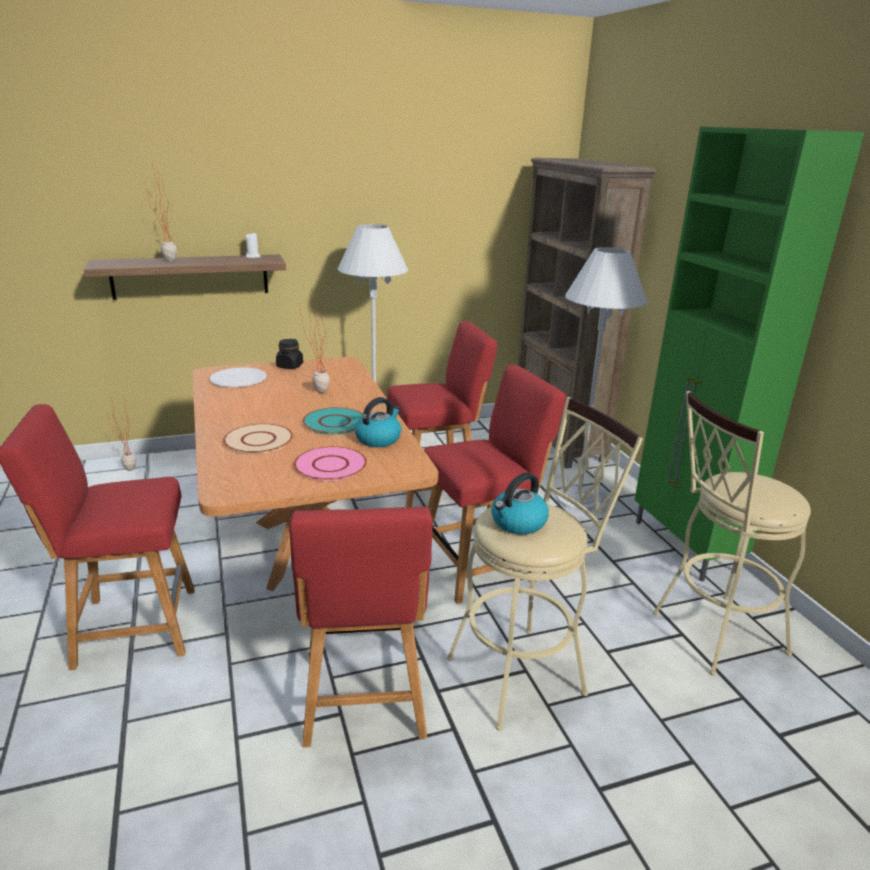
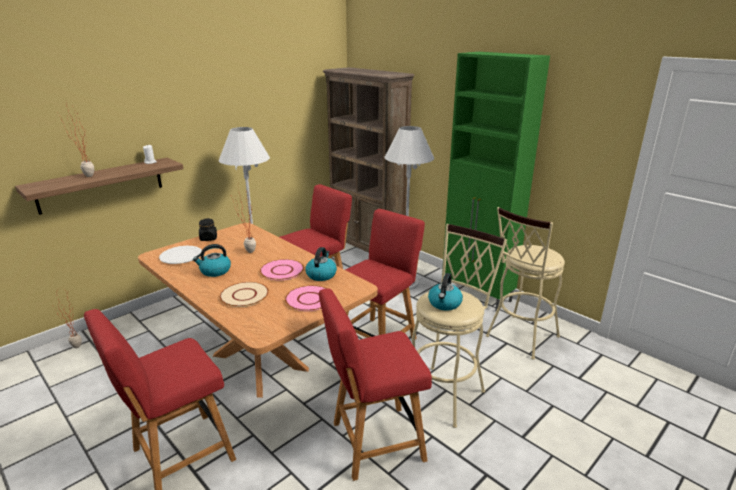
camera: 25 degrees left, 0 degrees up
(256, 404) = (215, 271): none -> kettle
(334, 422) = (282, 270): turquoise plate -> pink plate
(364, 702) = (373, 442): red chair -> red chair turned 105 degrees clockwise

